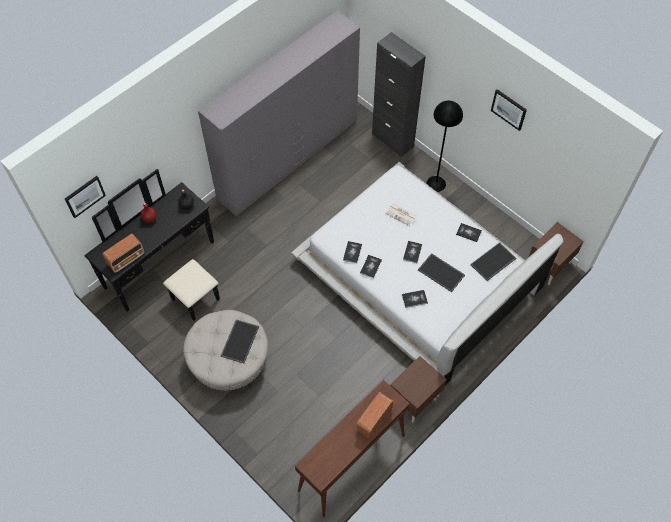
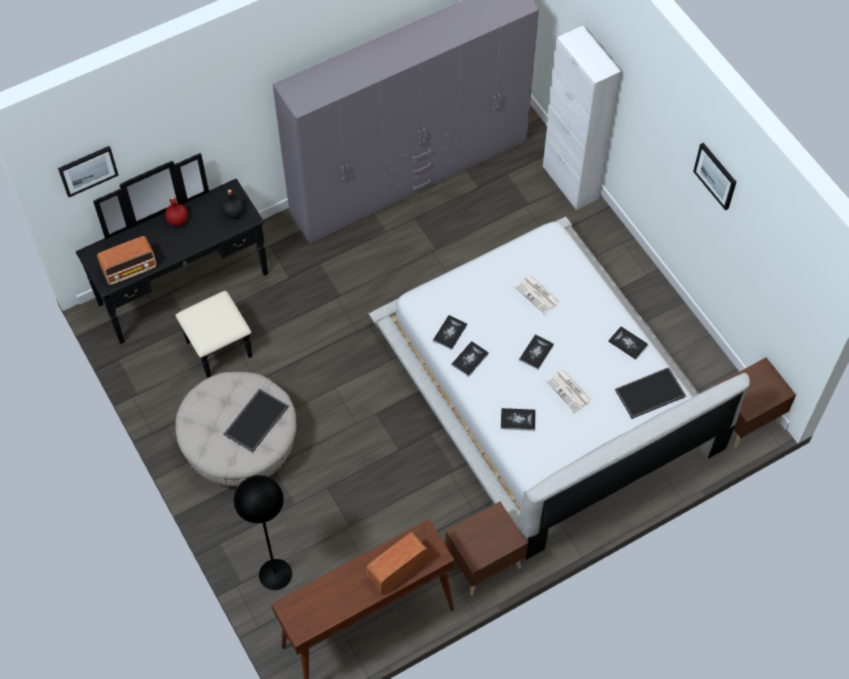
camera: 15 degrees right, 0 degrees up
(392, 140) = (570, 182): black cabinet -> white cabinet
(436, 183) = (615, 261): black floor lamp -> black floor lamp (275, 574)
(442, 272) = (569, 391): tray -> newspaper

